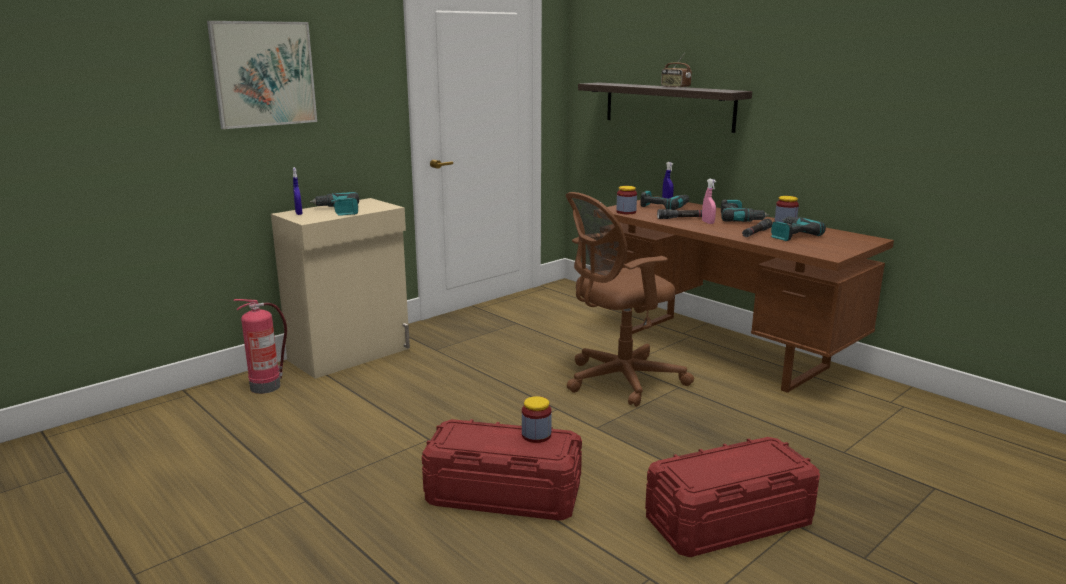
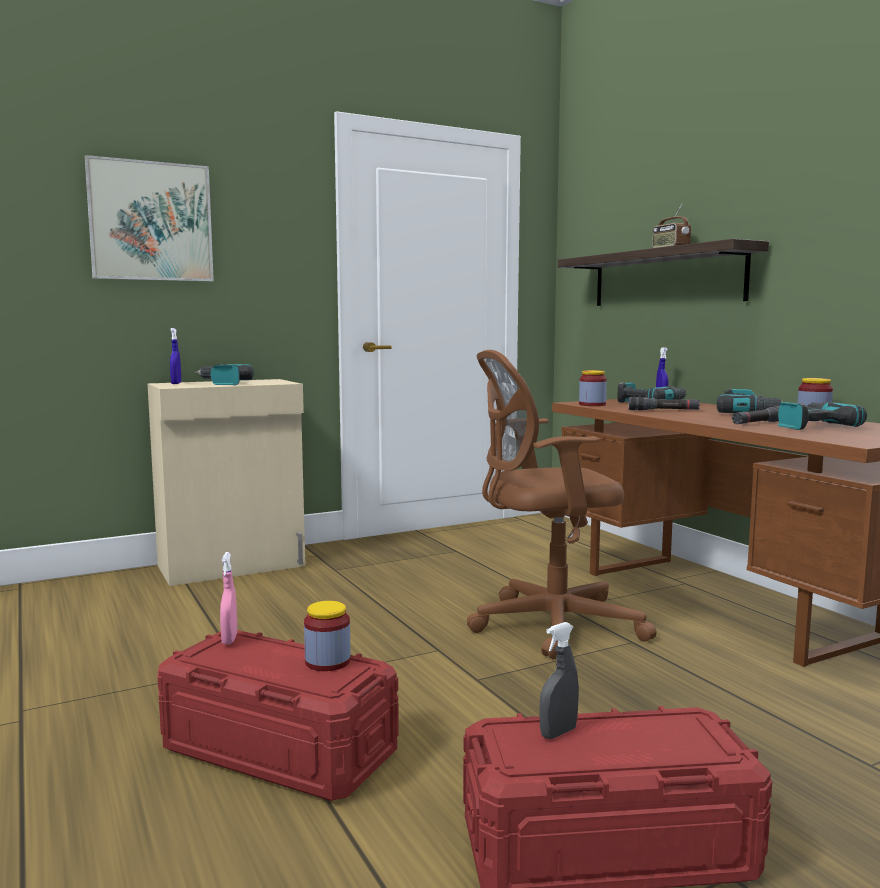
camera: 15 degrees right, 10 degrees down
(267, 386) = (109, 588): fire extinguisher -> none
(704, 463) = (558, 733): none -> grey spray bottle
(708, 222) = (696, 414): pink spray bottle -> pink spray bottle (229, 639)

